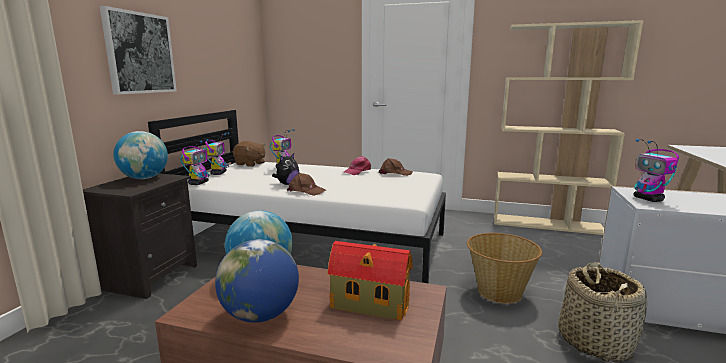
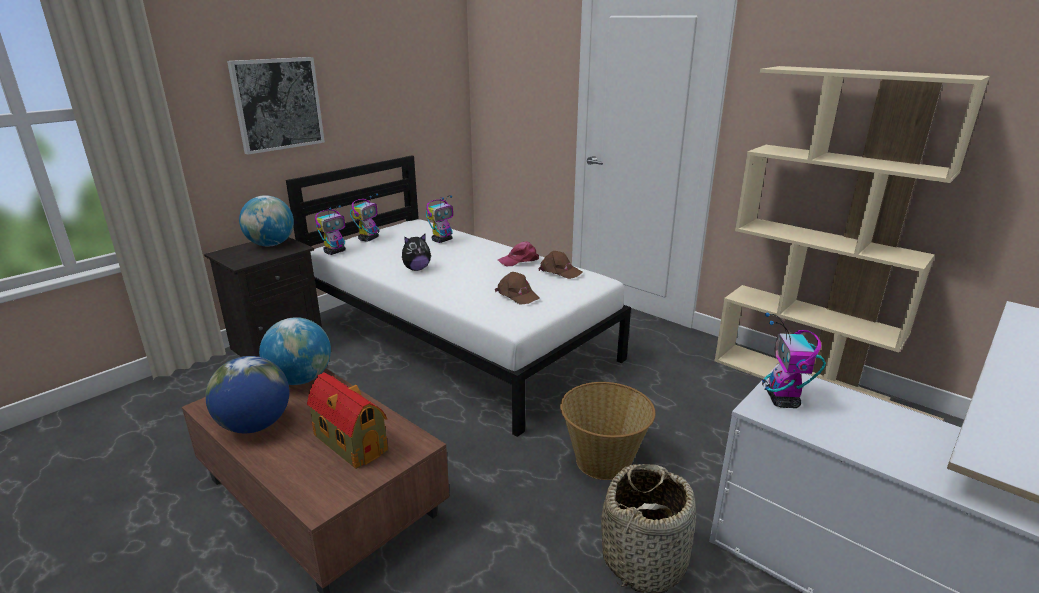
camera: 25 degrees right, 10 degrees up
(250, 164) = (416, 227): brown plush toy -> none
(306, 191) = (422, 284): brown cap -> brown cap (517, 295)

